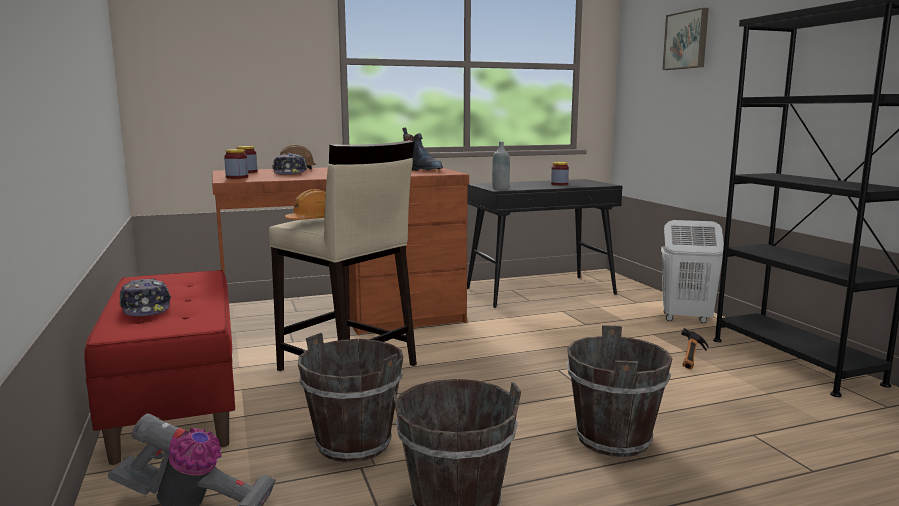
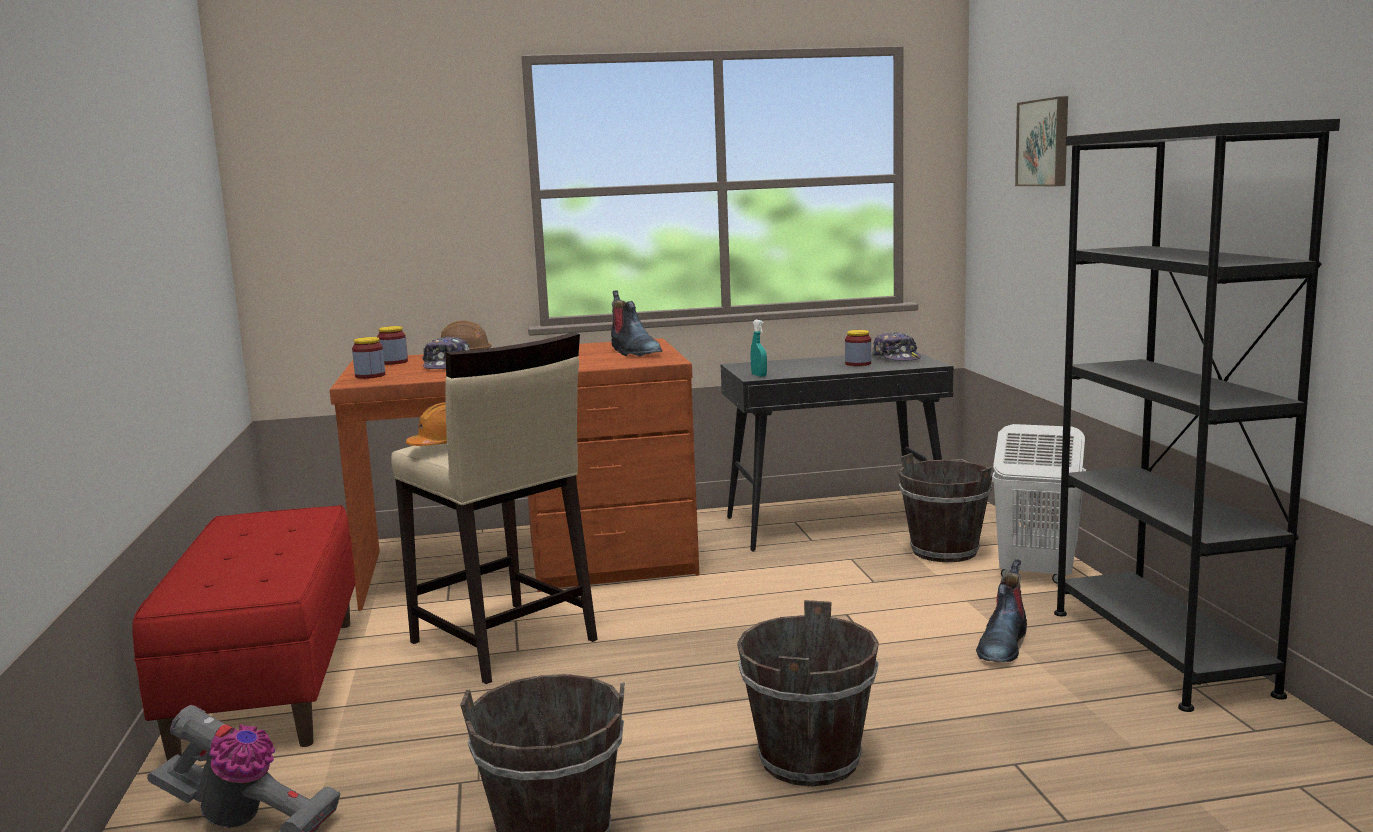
camera: 10 degrees right, 0 degrees up
(146, 308) = (222, 565): cap -> cap (896, 357)
(354, 443) = (465, 750): brown bucket -> brown bucket (945, 551)
(500, 188) = (759, 375): grey bottle -> turquoise spray bottle
(693, 360) = (1002, 645): hammer -> boot

